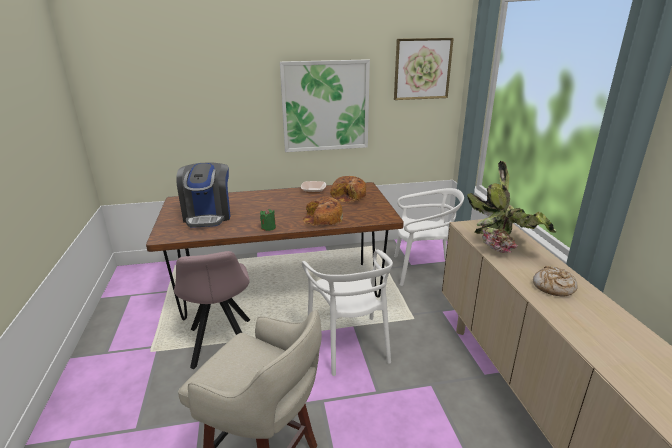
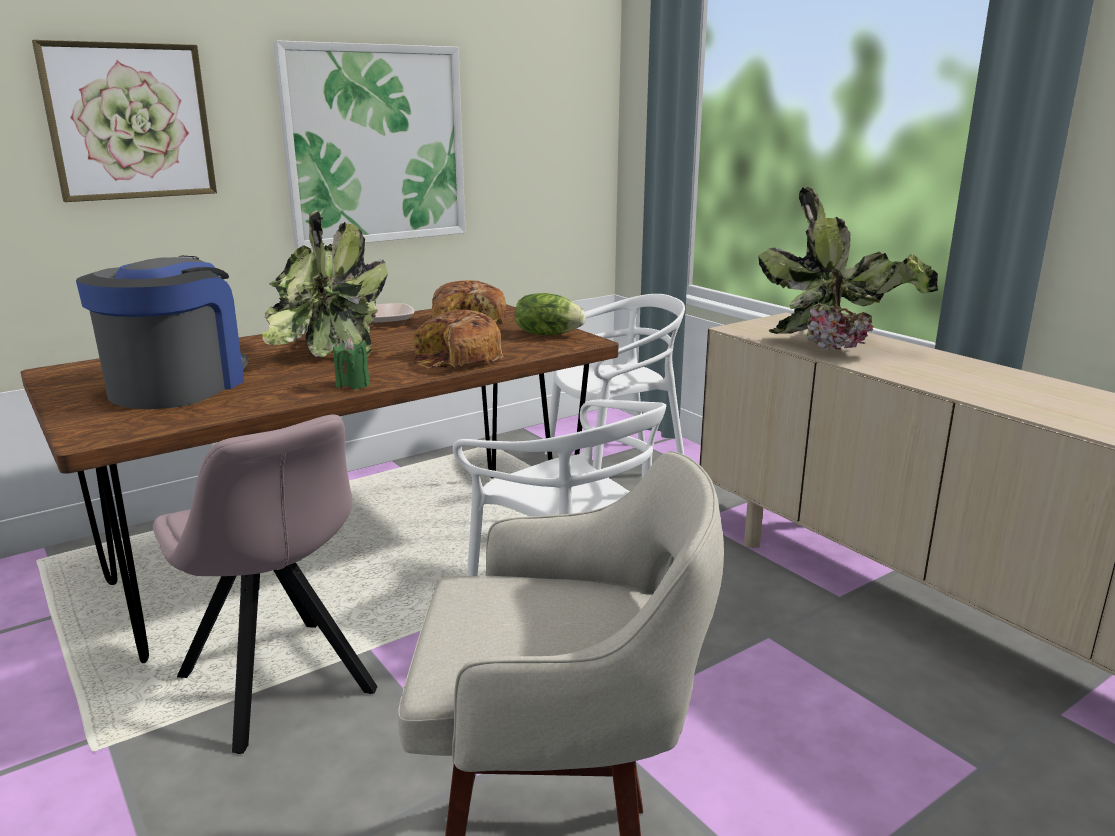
camera: 25 degrees left, 5 degrees down
(208, 216) = (178, 386): coffee machine -> coffee machine turned 135 degrees counterclockwise
(275, 204) = (324, 350): none -> potted plant
(376, 210) = (547, 334): none -> lettuce
(422, 69) = (550, 72): picture -> picture (130, 122)
(553, 287) = (968, 378): bread -> none

